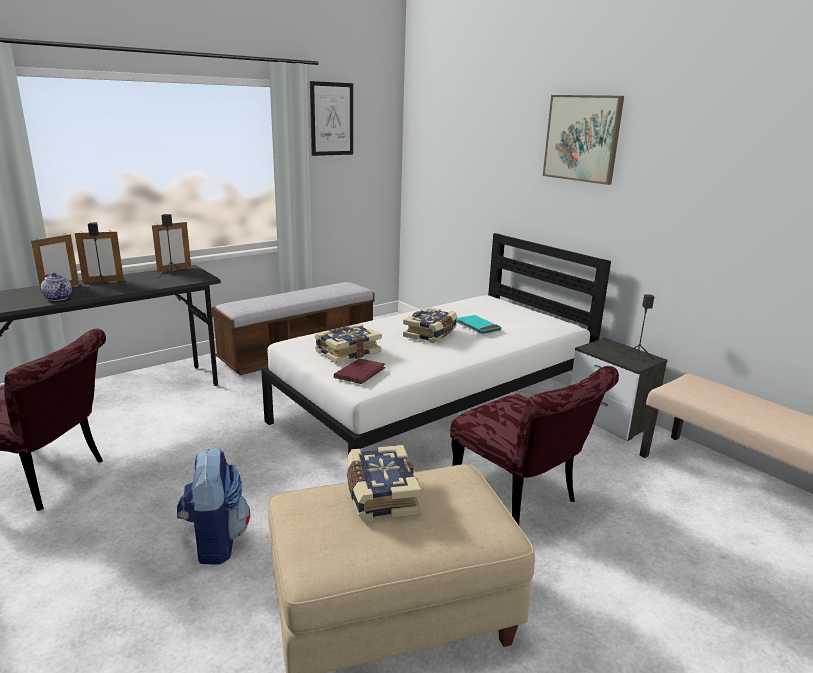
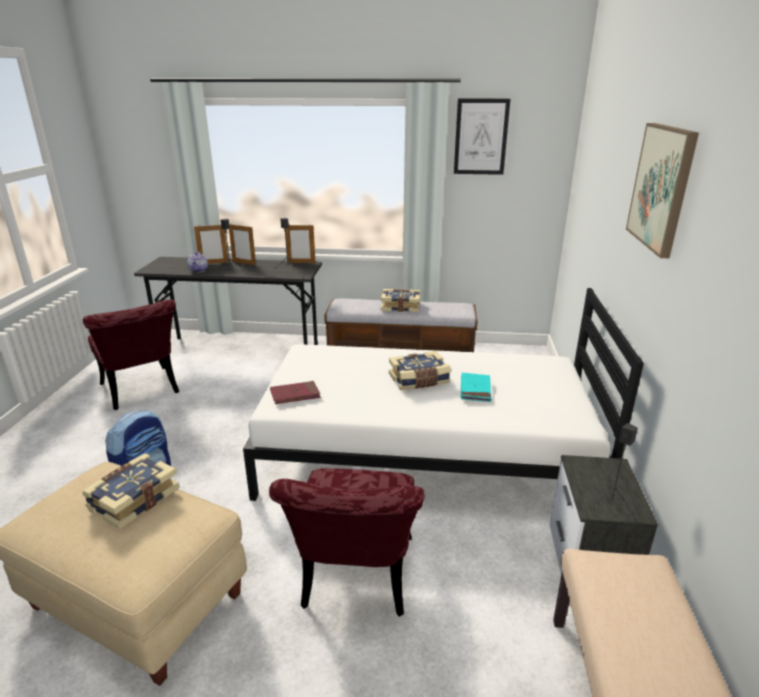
camera: 45 degrees right, 5 degrees up
(347, 352) = (323, 372): book -> book (400, 307)

